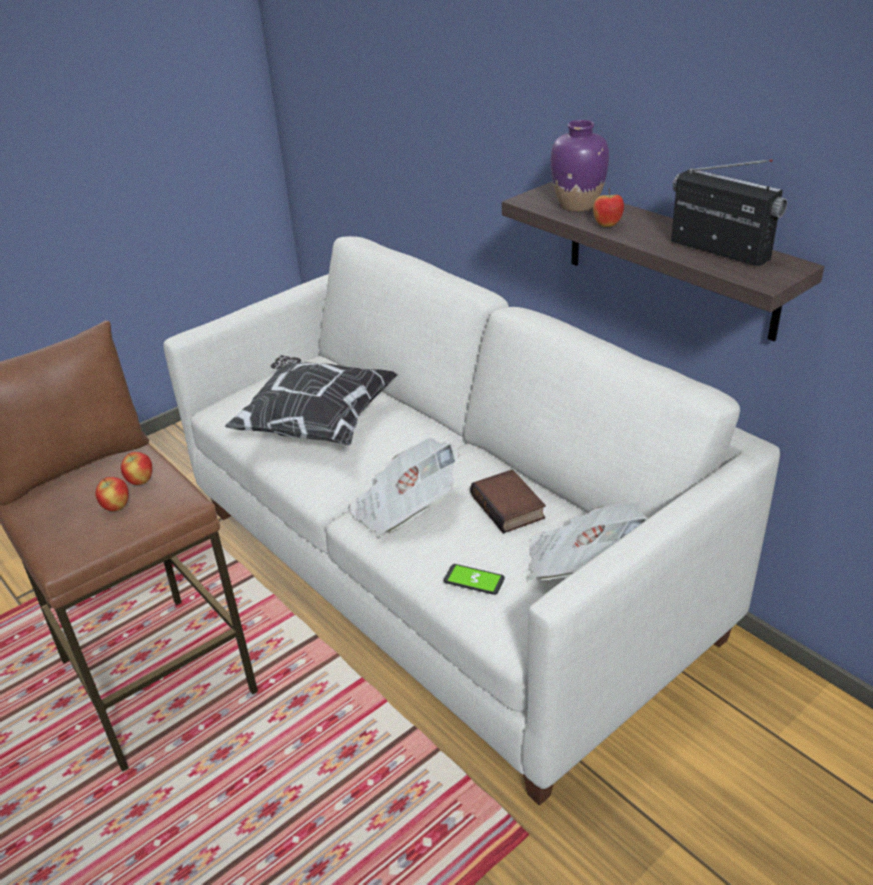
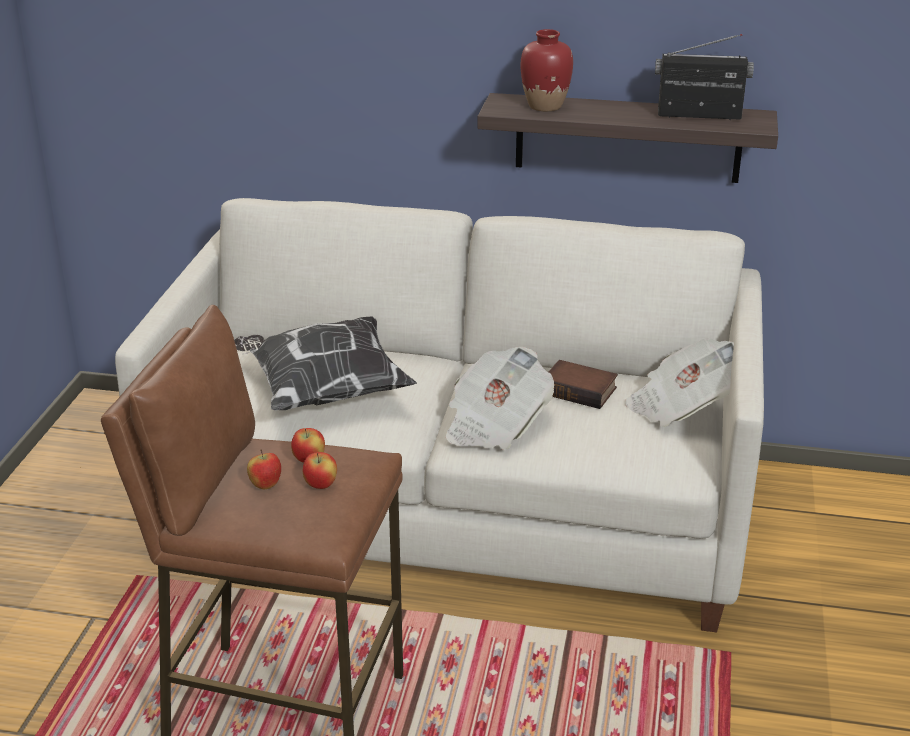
camera: 40 degrees left, 5 degrees down
(474, 580) = (621, 446): phone -> none
(578, 205) = (545, 106): purple vase -> red vase
(607, 225) = (593, 115): apple -> apple (265, 485)

